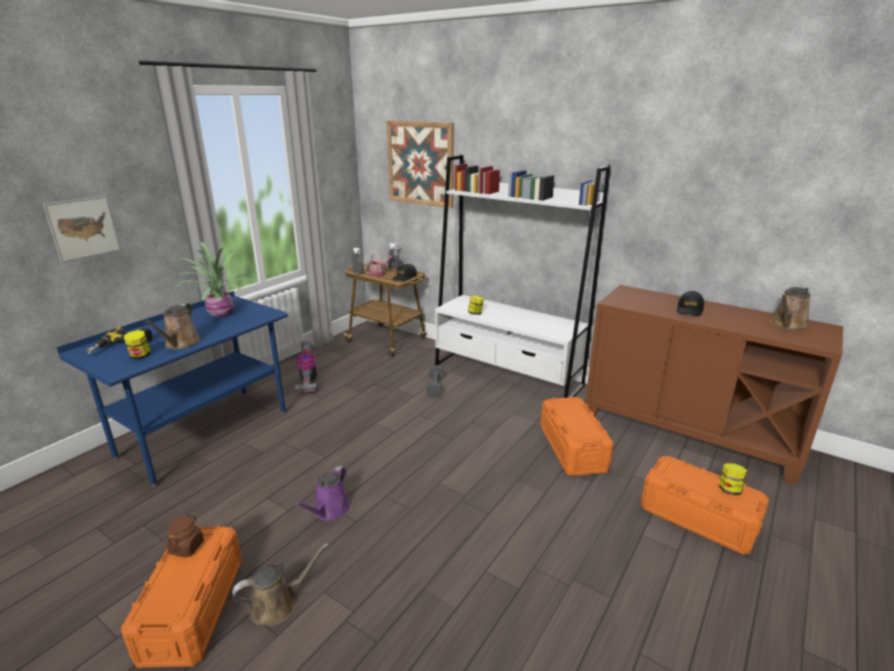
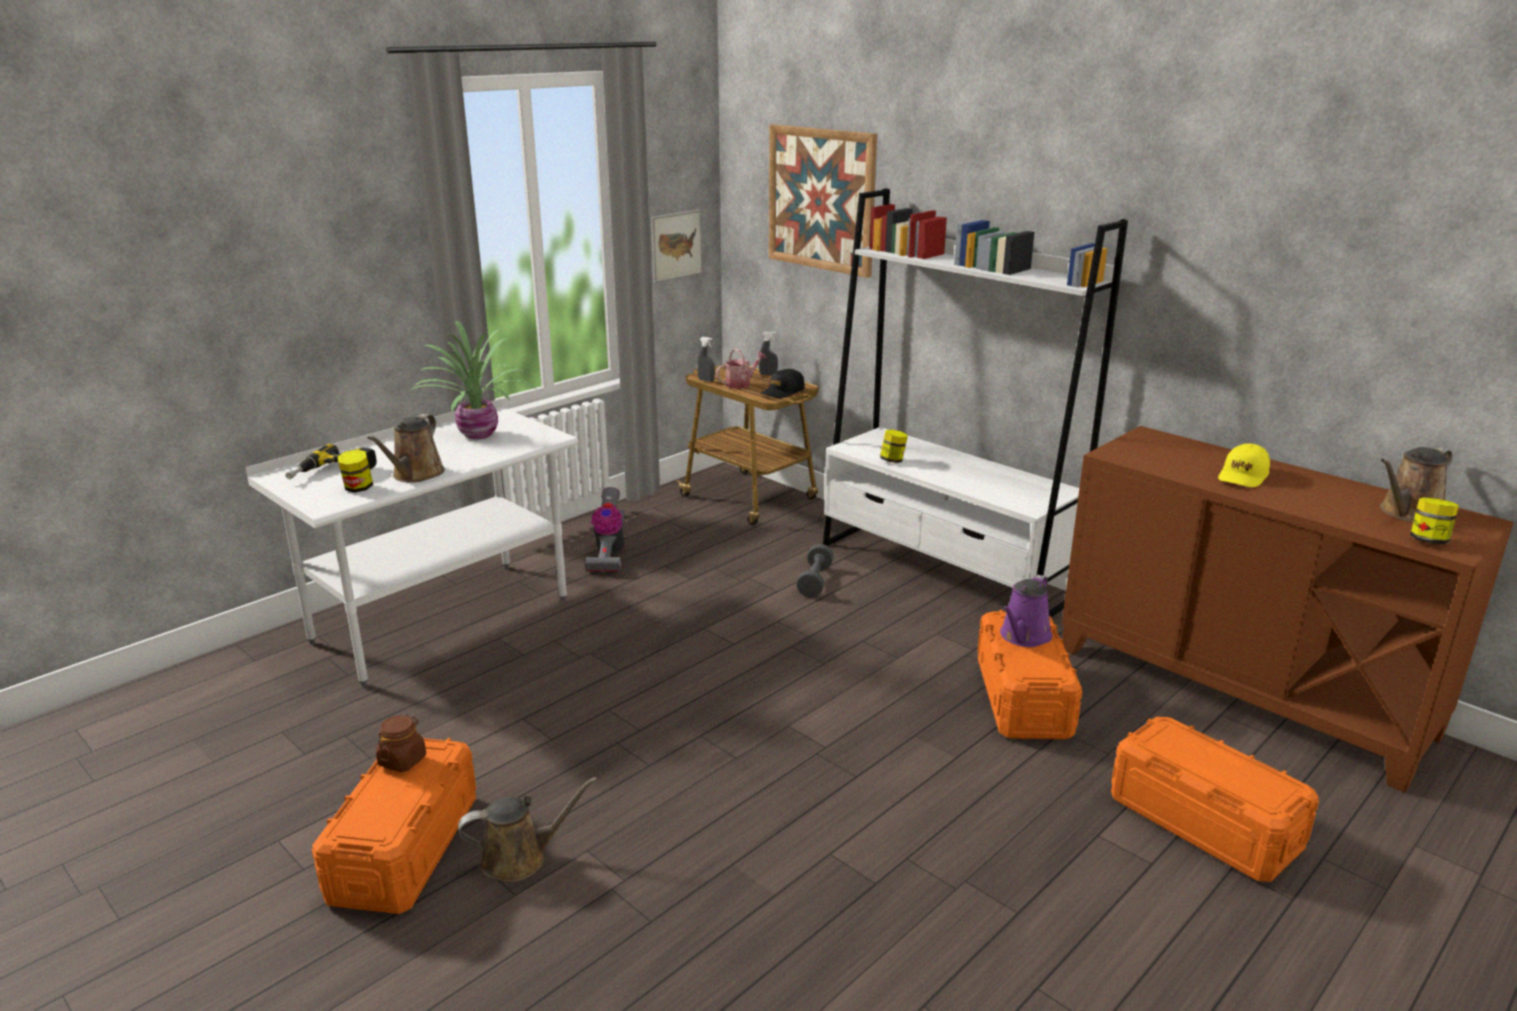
camera: 10 degrees right, 0 degrees up
(83, 228) = (292, 294): picture -> picture (676, 245)
(205, 434) = (441, 620): blue desk -> white desk
(329, 511) = (612, 746): purple watering can -> purple watering can (1023, 637)
(689, 310) = (1243, 476): black cap -> yellow cap
(729, 490) = (1253, 776): jar -> jar (1428, 541)

